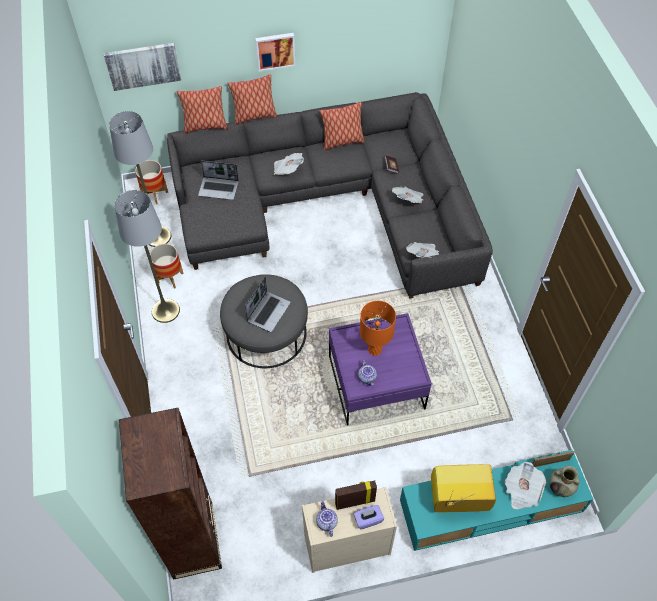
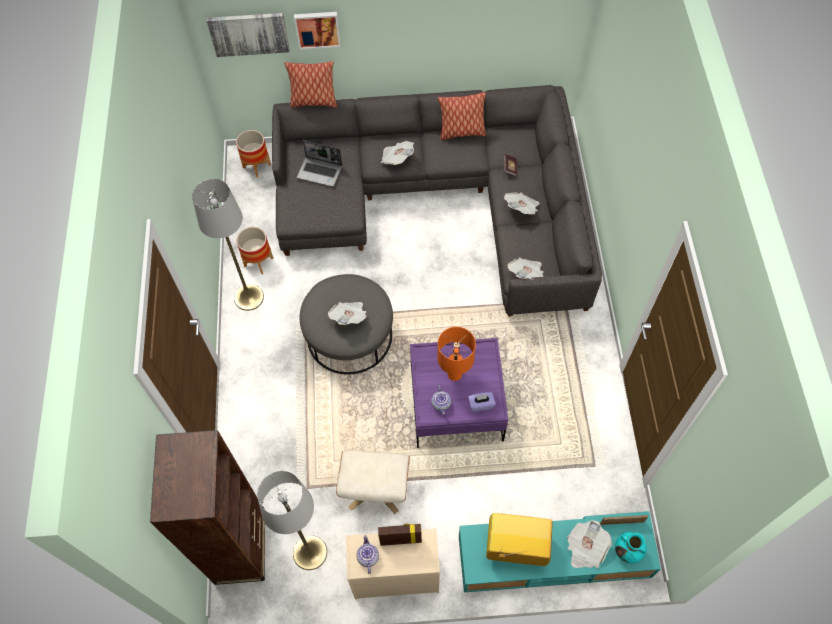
camera: 10 degrees right, 5 degrees up
(158, 236) = (253, 214): grey floor lamp -> grey floor lamp (310, 552)
(254, 116) = (368, 95): pillow -> none
(268, 311) = (349, 317): laptop -> newspaper
(275, 50) = (394, 29): picture -> picture (317, 29)
(314, 467) = (375, 488): none -> beige ottoman
(368, 520) = (411, 561): purple tissue box -> purple tissue box (481, 404)
(560, 487) = (628, 551): beige vase -> turquoise vase

